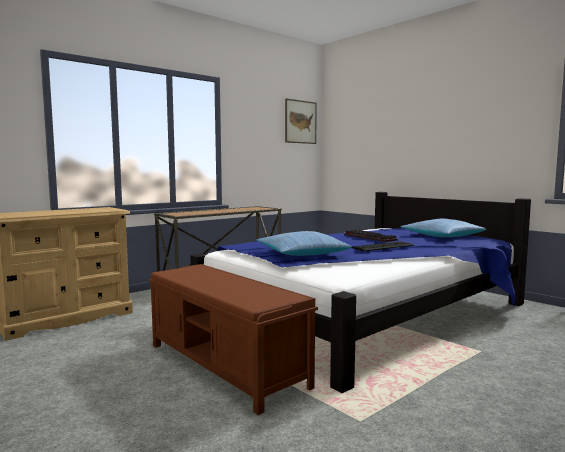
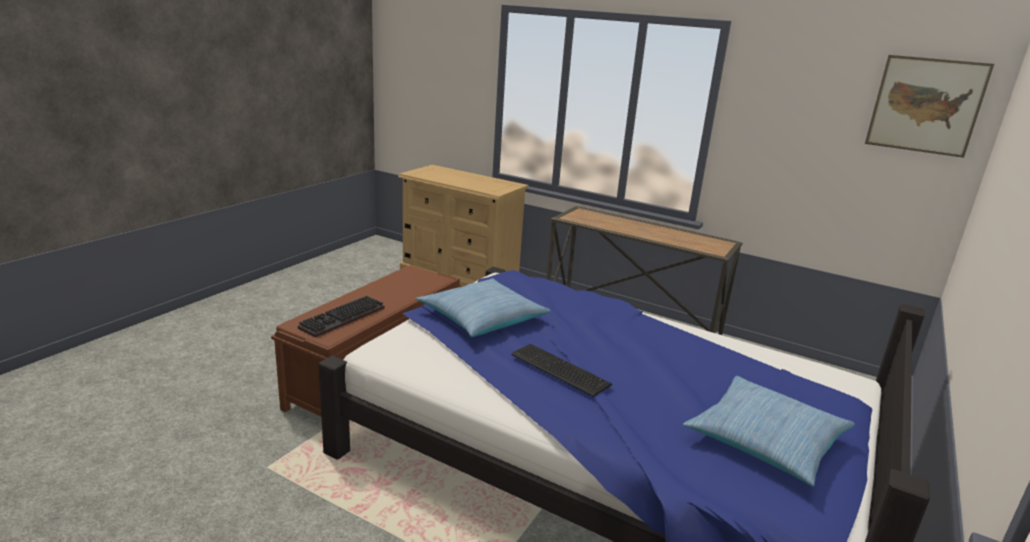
camera: 70 degrees right, 15 degrees up
(371, 238) = (647, 359): keyboard -> keyboard (342, 319)

